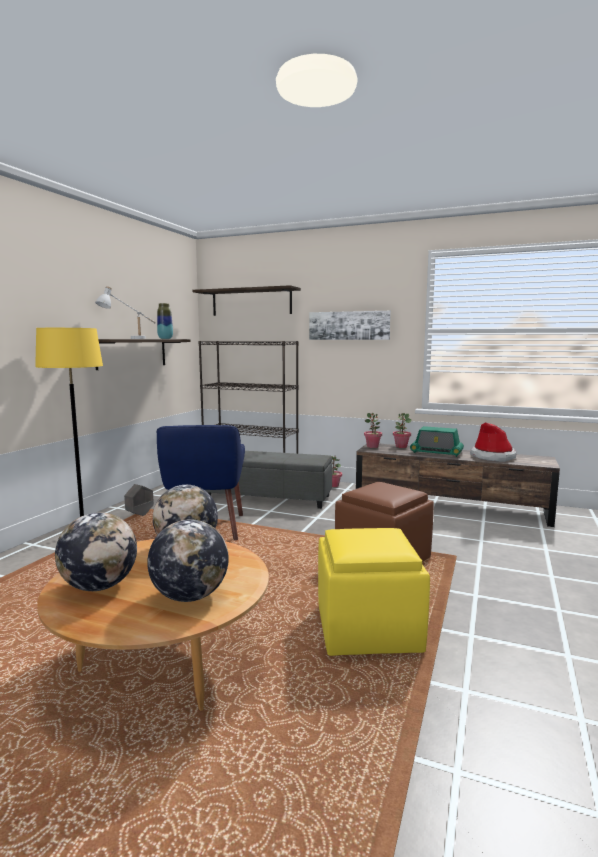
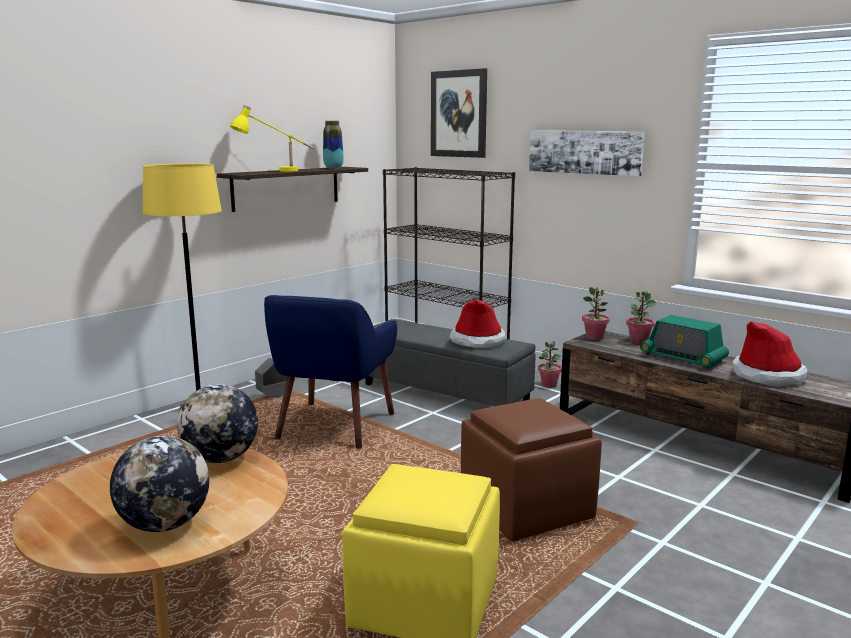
camera: 20 degrees right, 5 degrees up
(99, 586) = (92, 494): globe -> none
(129, 338) = (275, 171): white table lamp -> yellow table lamp
(251, 302) = (459, 114): shelf -> picture
(293, 457) = (477, 341): none -> hat

